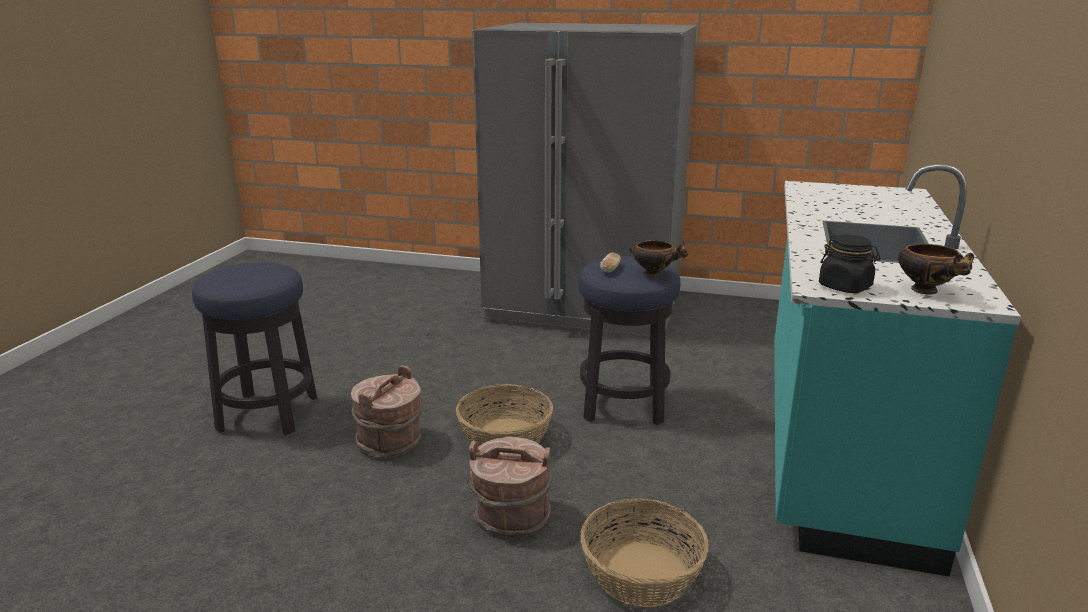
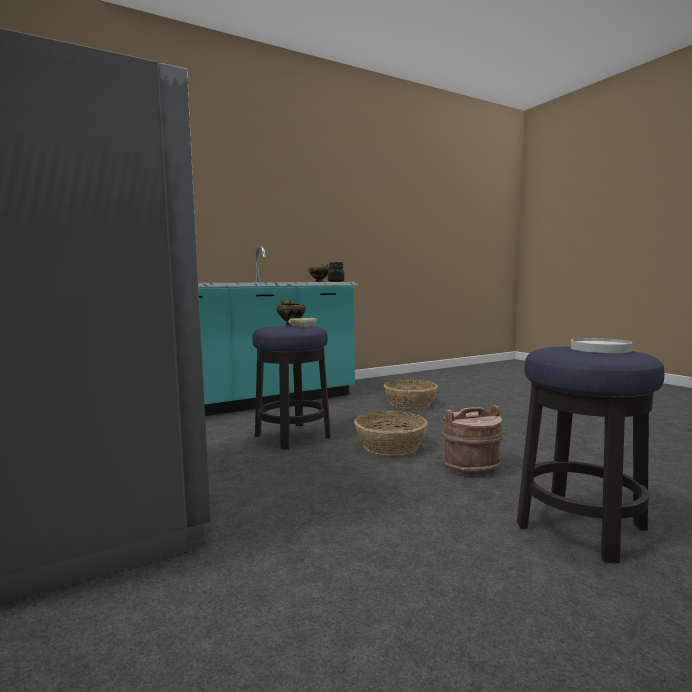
camera: 135 degrees left, 15 degrees down
(238, 279) = (600, 349): none -> white plate
(511, 517) = (437, 423): brown bucket -> none

